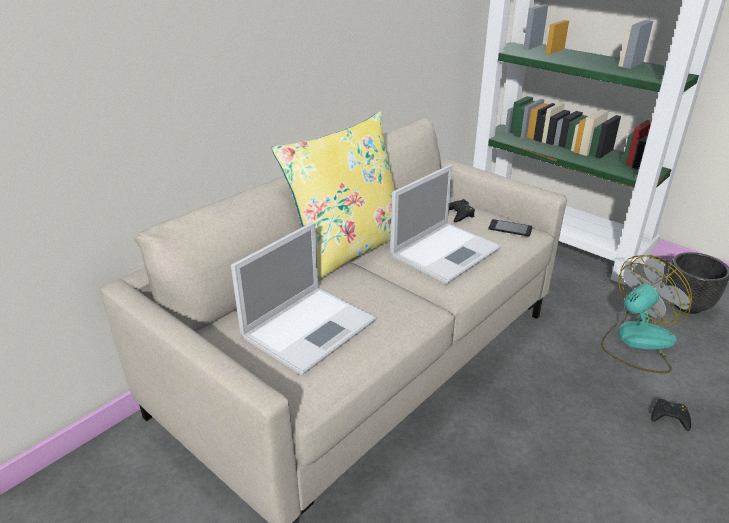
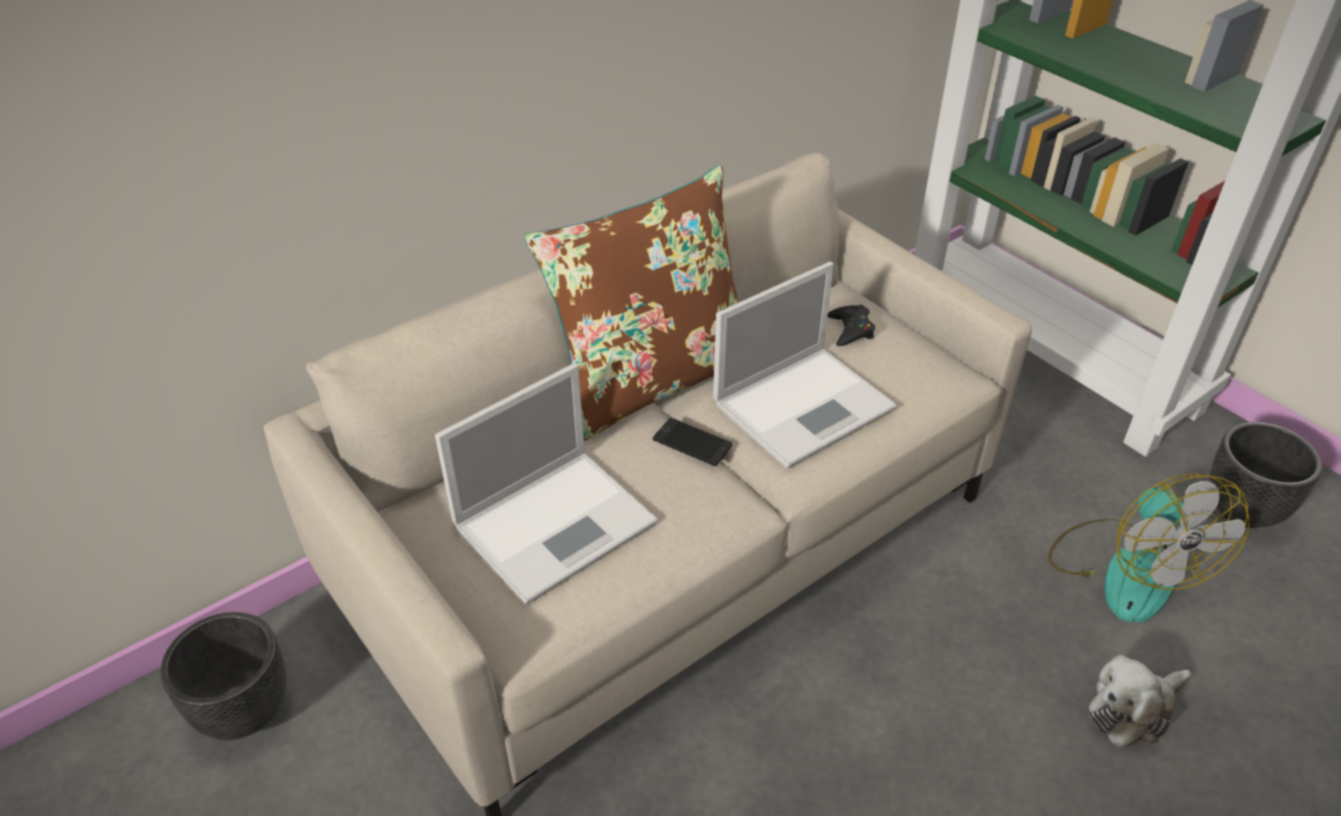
camera: 10 degrees right, 10 degrees up
(91, 501) = (245, 712): none -> black planter
(348, 249) = (651, 380): yellow pillow -> brown pillow
(510, 228) = (926, 369): phone -> phone (692, 442)
(637, 342) = (1126, 569): fan -> fan turned 105 degrees clockwise
(669, 417) = (1132, 710): black game controller -> plush toy

